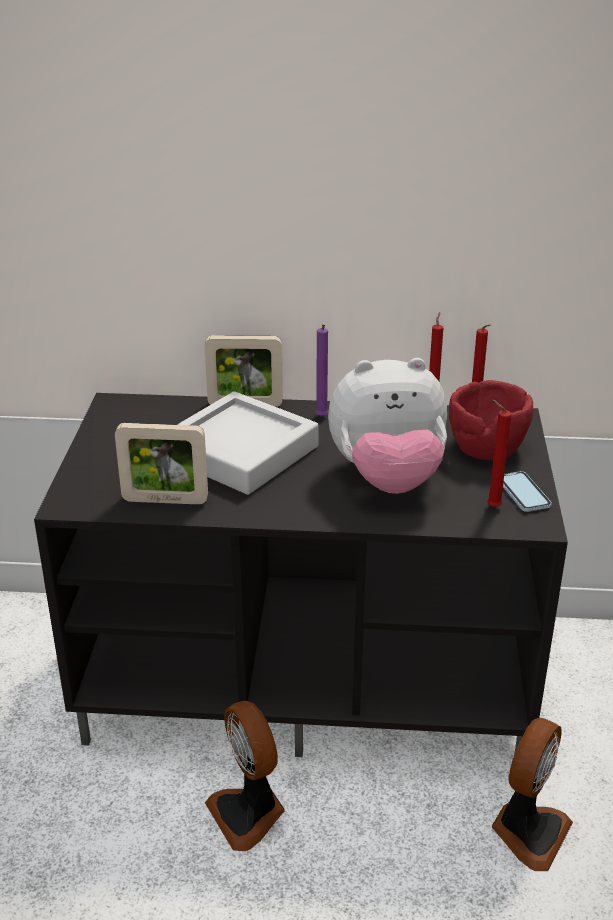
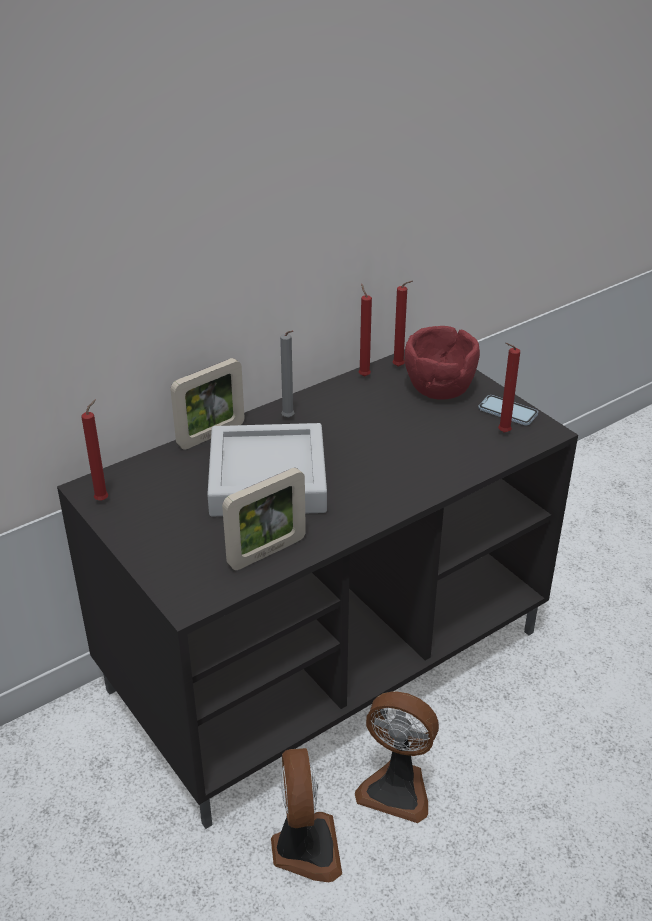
camera: 40 degrees left, 5 degrees up
(112, 413) = (103, 499): none -> red candle
(321, 418) = (289, 418): purple candle -> grey candle
(387, 479) = (407, 446): plush toy -> none
(528, 831) = (580, 672): fan -> fan (304, 848)

